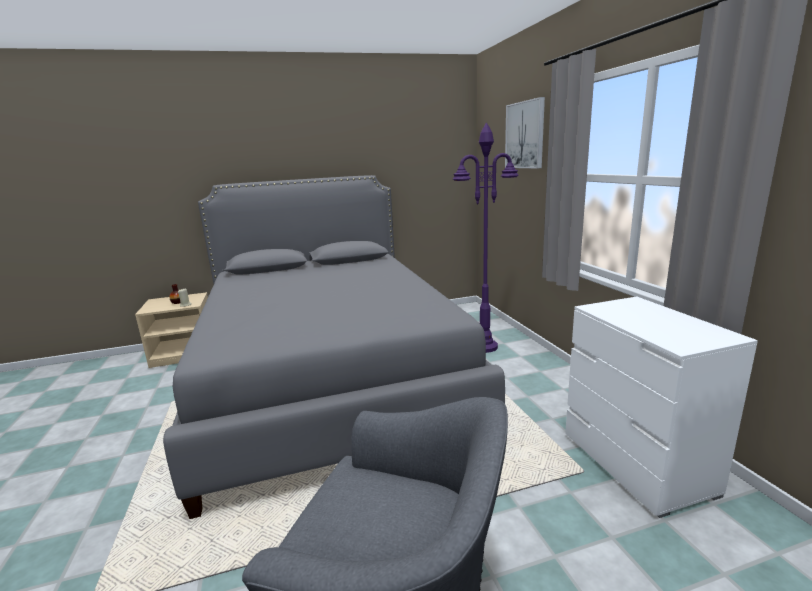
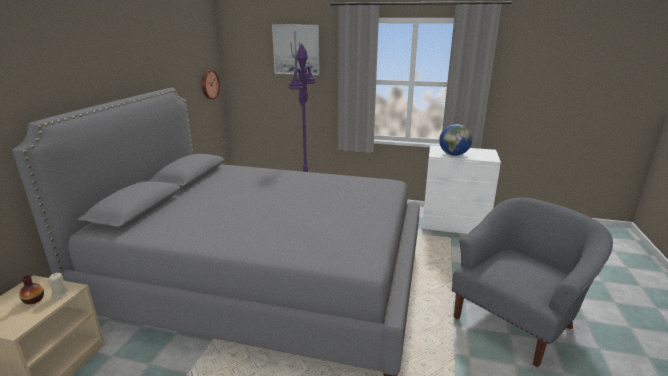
camera: 60 degrees left, 5 degrees up
(448, 179) = (209, 84): none -> wall clock
(624, 317) = (453, 154): none -> globe

